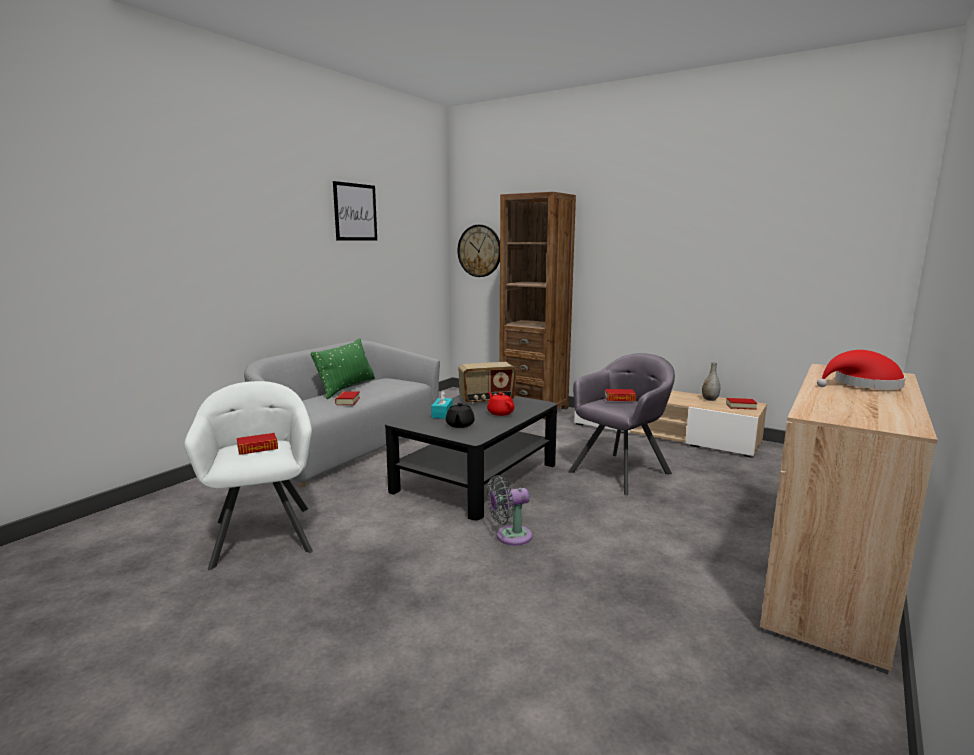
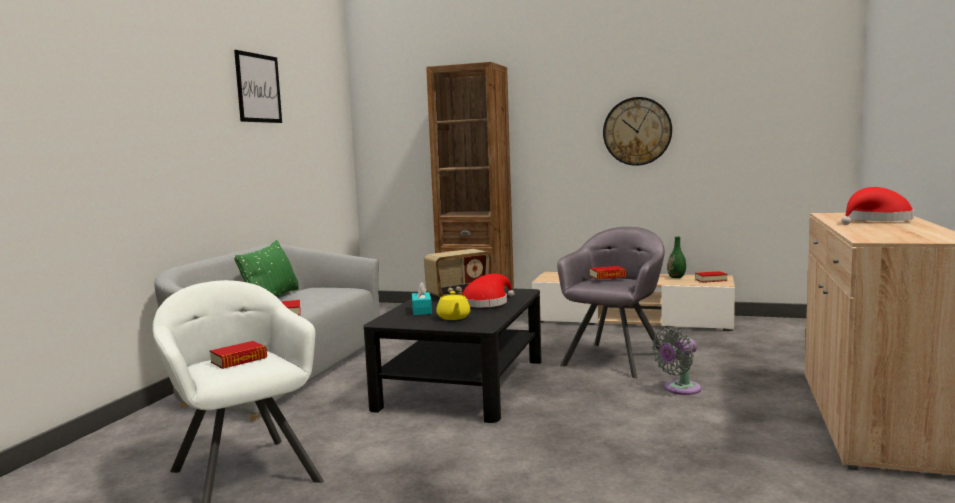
camera: 15 degrees left, 5 degrees down
(459, 425) = (453, 317): black teapot -> yellow teapot
(479, 251) = (391, 135): wall clock -> wall clock (637, 131)
(500, 413) = (486, 303): red teapot -> red hat
(510, 536) = (544, 431): grey fan -> grey fan (679, 389)
(710, 399) = (676, 277): grey vase -> green vase

